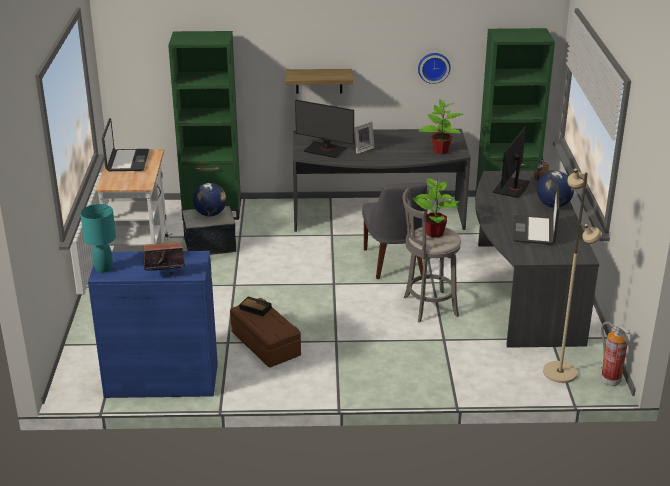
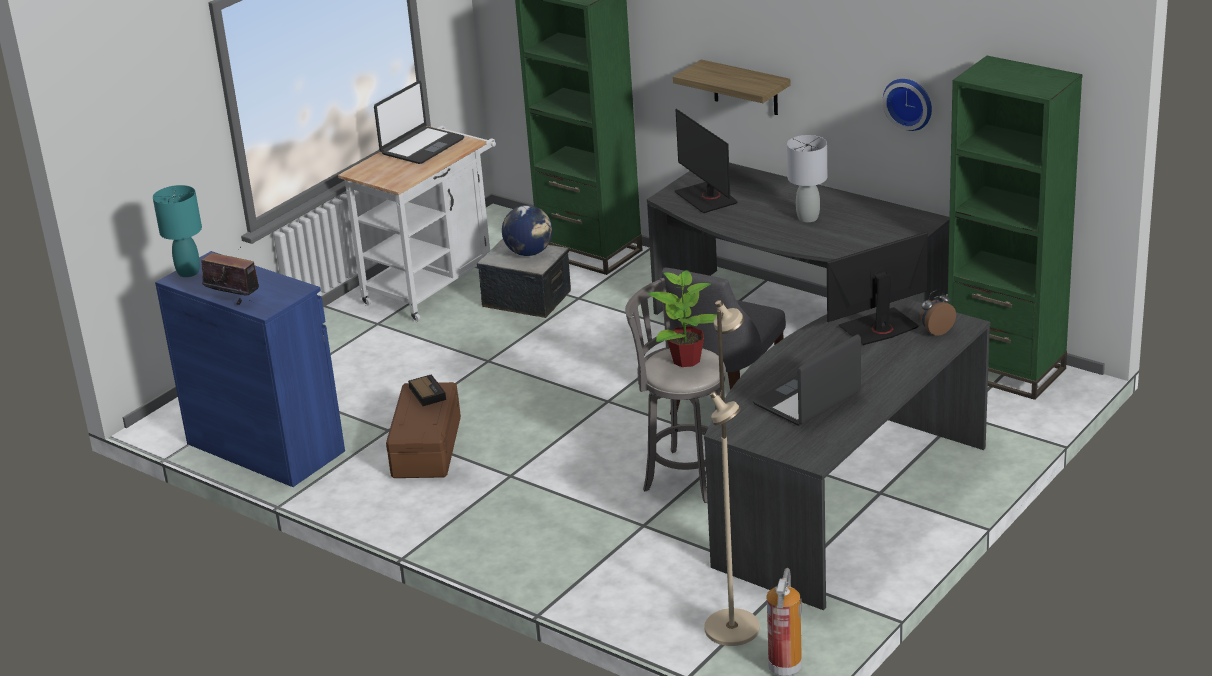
camera: 40 degrees right, 0 degrees up
(362, 149) = (758, 210): picture frame -> none
(393, 146) = (808, 218): none -> grey table lamp
(440, 151) = (864, 243): potted plant -> none
(553, 205) = (897, 372): globe -> none

